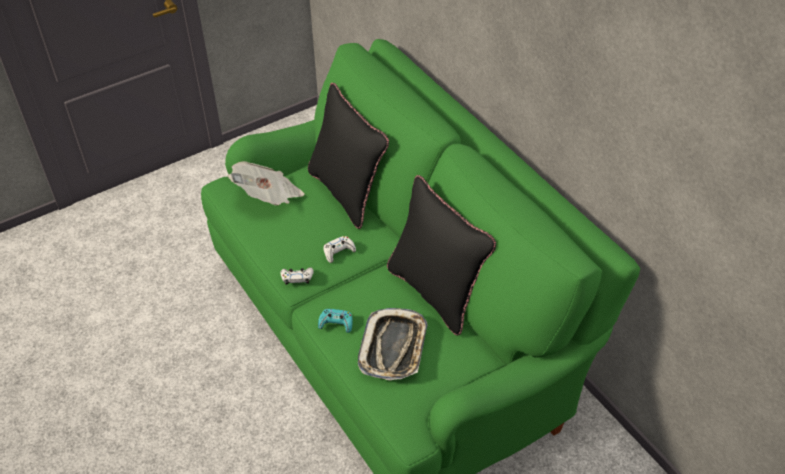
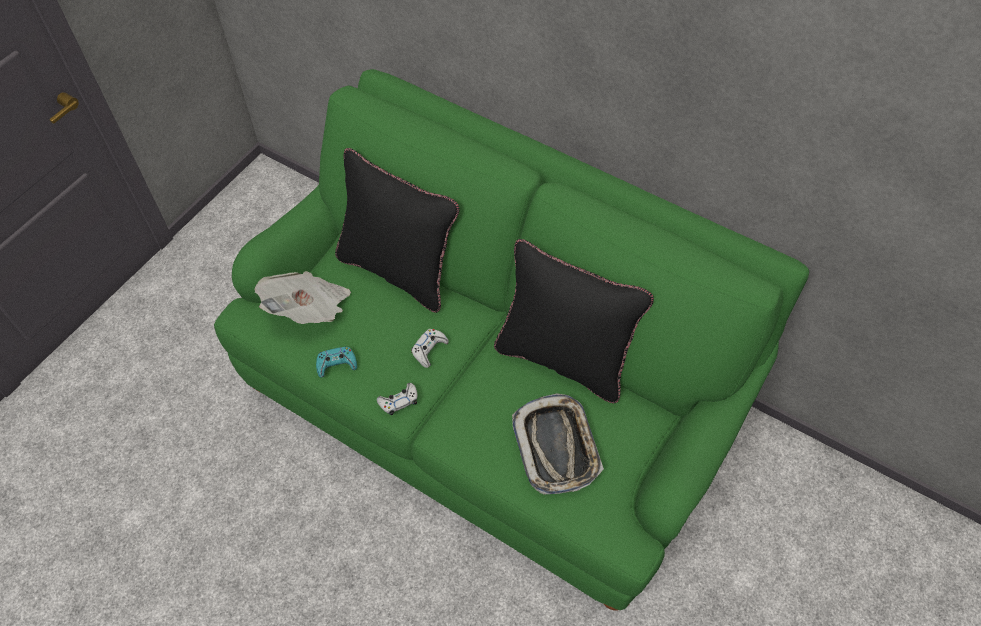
camera: 25 degrees left, 10 degrees up
(336, 323) = (476, 442): turquoise game controller -> turquoise game controller (336, 364)

